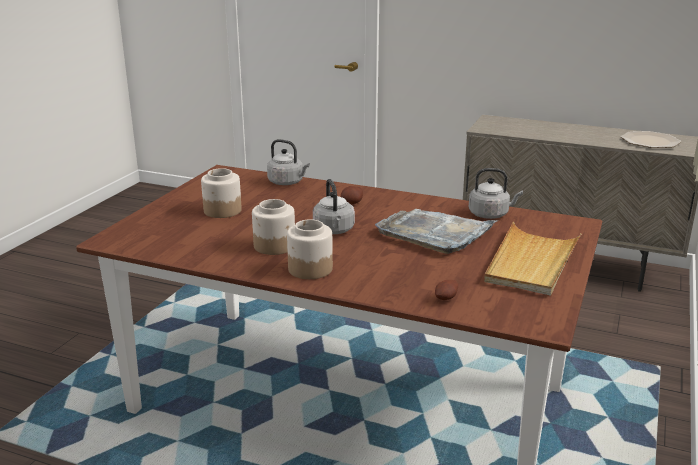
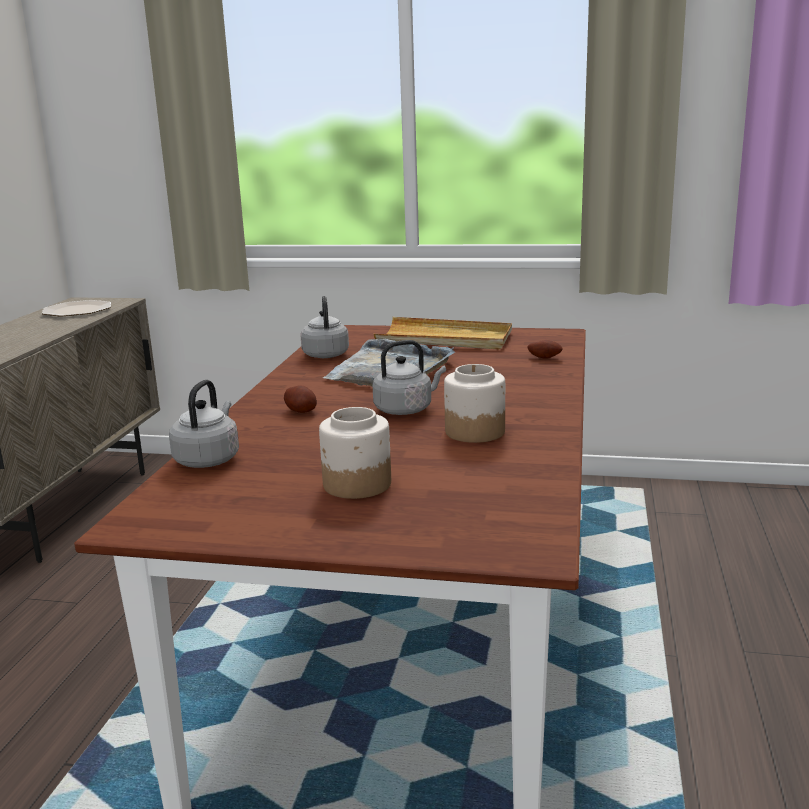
camera: 100 degrees left, 5 degrees down
(310, 269) = (527, 407): jar -> none

